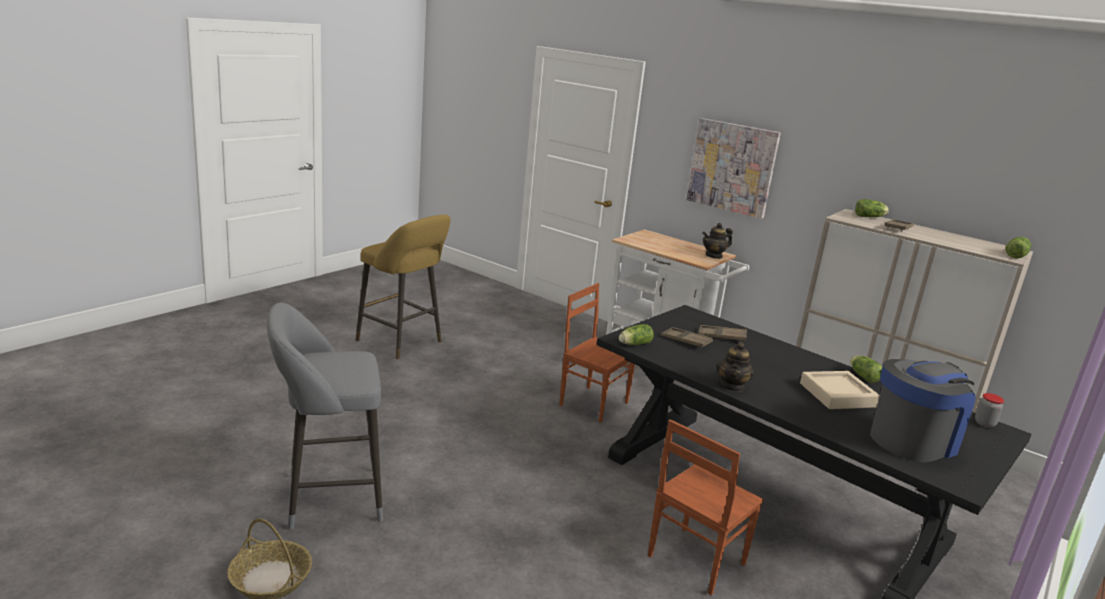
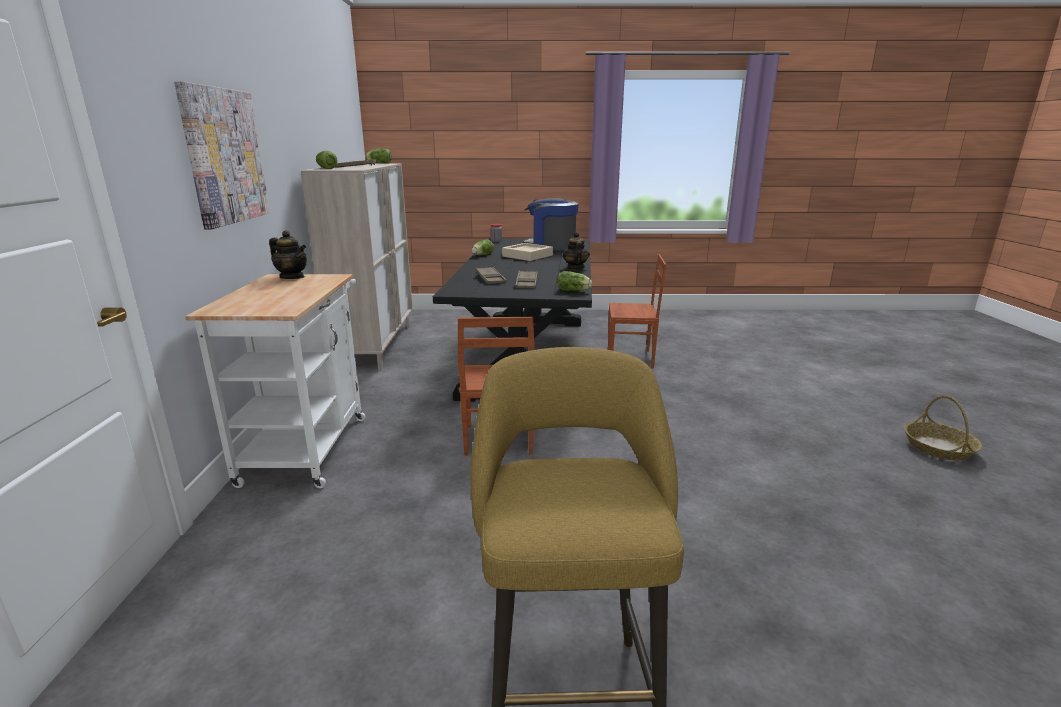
camera: 125 degrees left, 0 degrees up
(327, 498) = (871, 479): grey stool -> none
(732, 386) = (575, 268): teapot -> teapot turned 75 degrees counterclockwise

